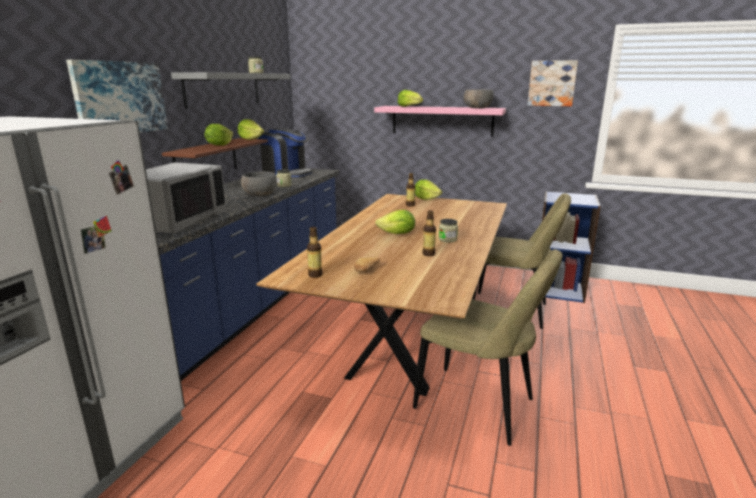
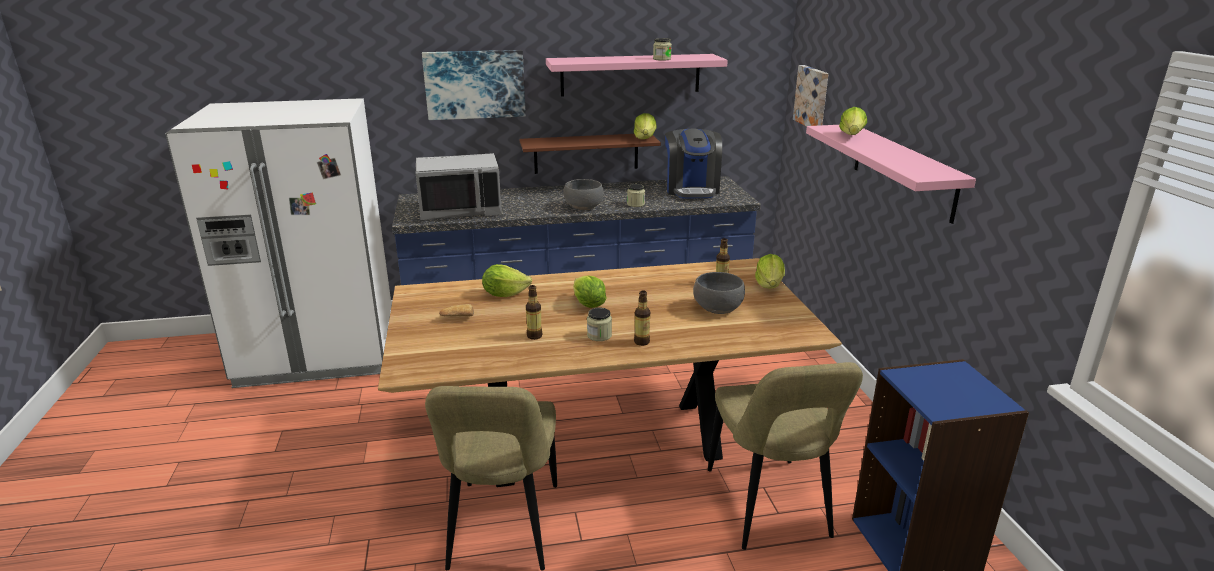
camera: 60 degrees right, 5 degrees up
(219, 145) = (586, 140): lettuce -> lettuce (504, 294)
(223, 89) = (630, 75): grey shelf -> pink shelf
(315, 275) = (429, 301): bottle -> bottle (642, 342)
(477, 108) = (917, 166): grey bowl -> grey bowl (717, 308)
(551, 83) = (1045, 153): picture -> picture (813, 97)

